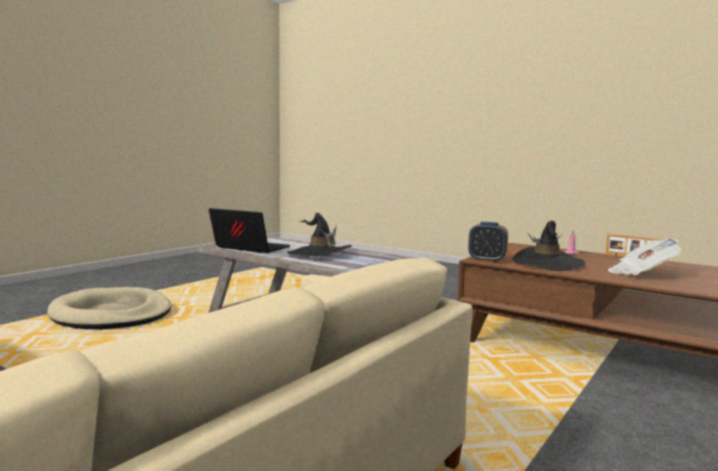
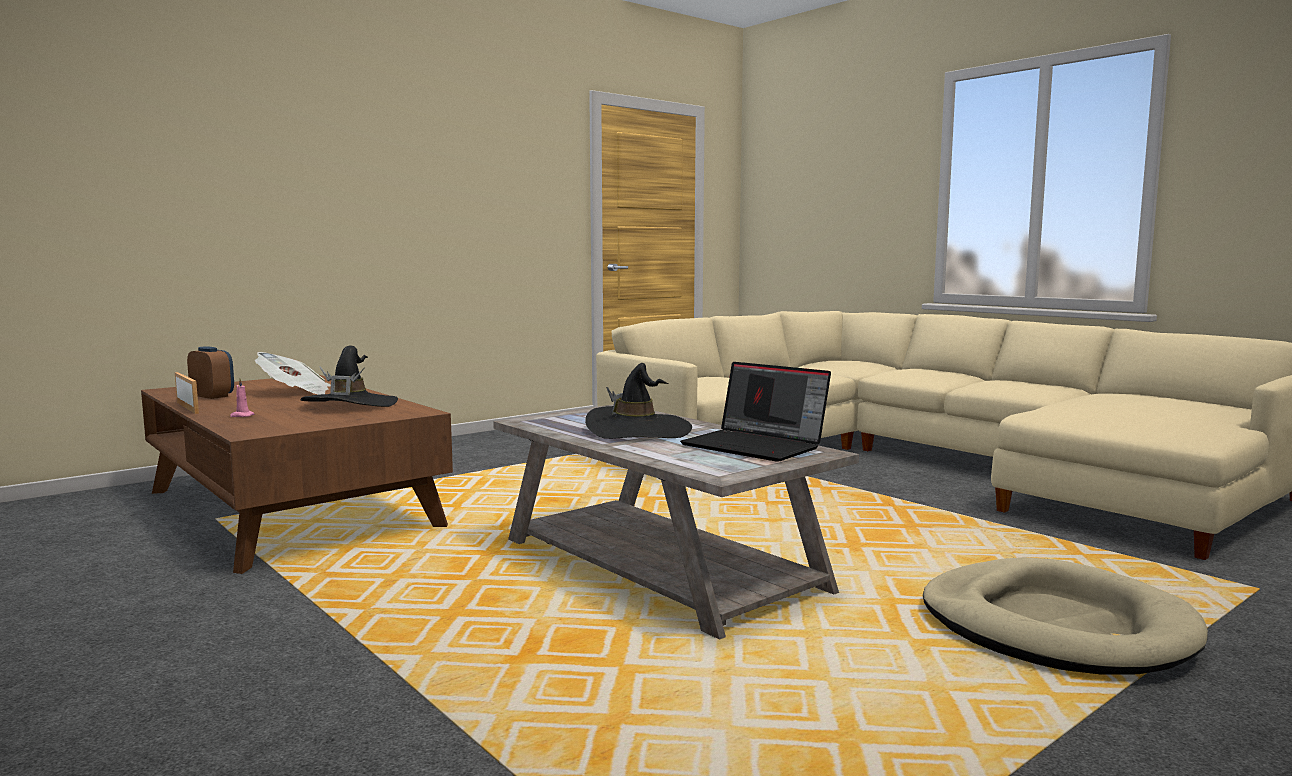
camera: 165 degrees left, 0 degrees up
(487, 260) = (412, 411): alarm clock -> alarm clock (212, 396)

